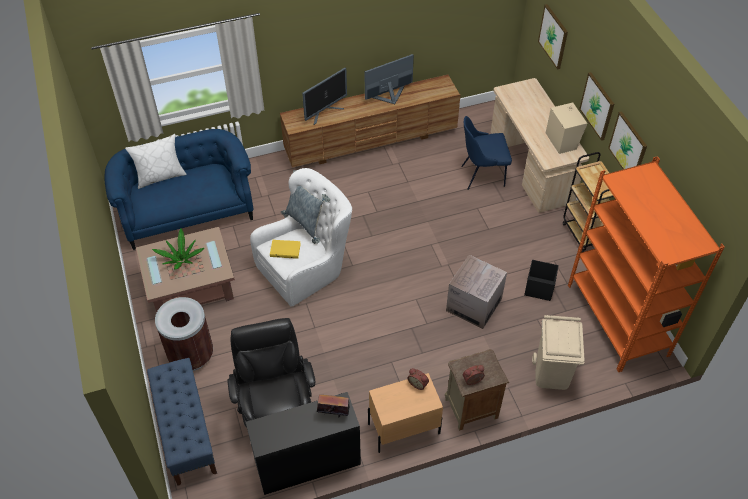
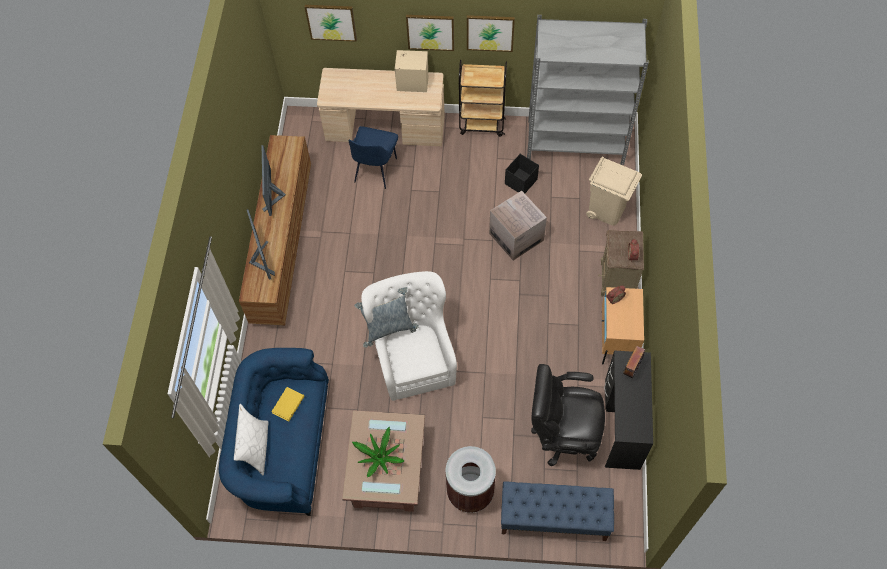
camera: 65 degrees left, 10 degrees up
(285, 250) = (414, 357): yellow book -> yellow book (287, 404)
(617, 319) = (575, 142): orange bookcase -> grey bookcase

